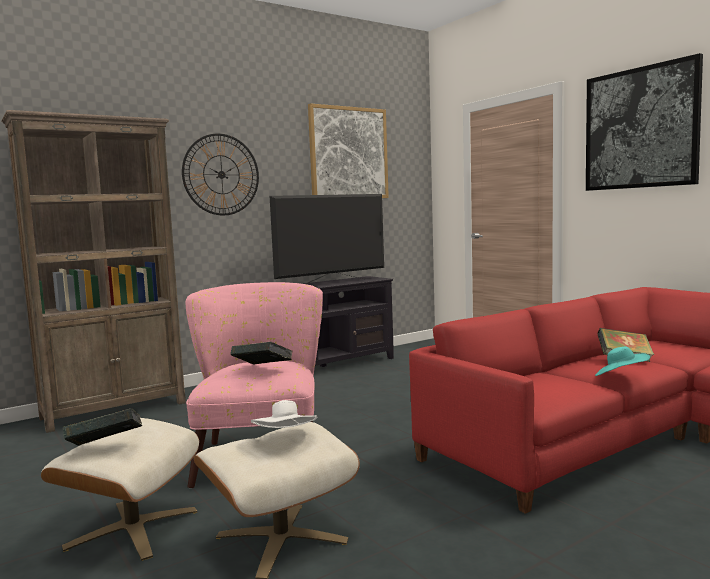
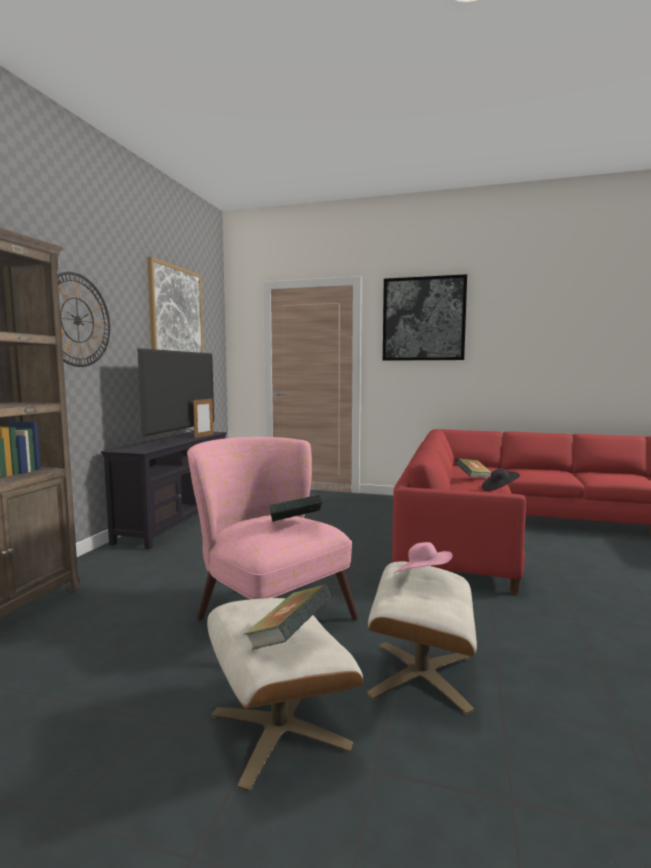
camera: 40 degrees left, 0 degrees up
(286, 437) = (422, 578): white hat -> pink hat
(359, 281) = (204, 436): none -> picture frame
(620, 377) = (499, 489): turquoise hat -> black hat

